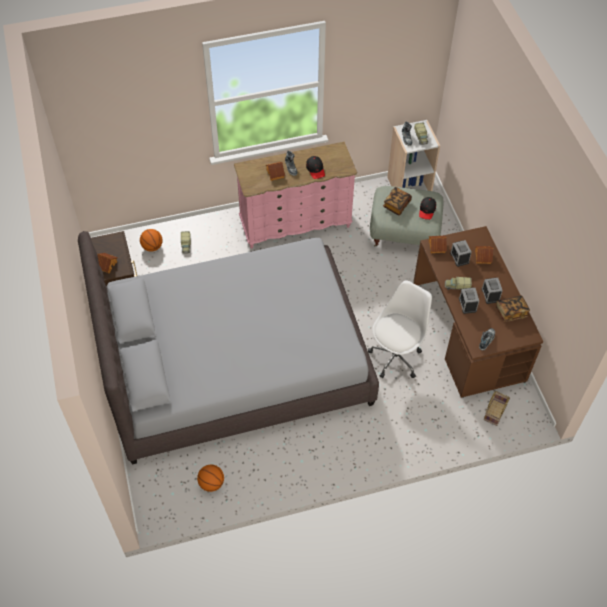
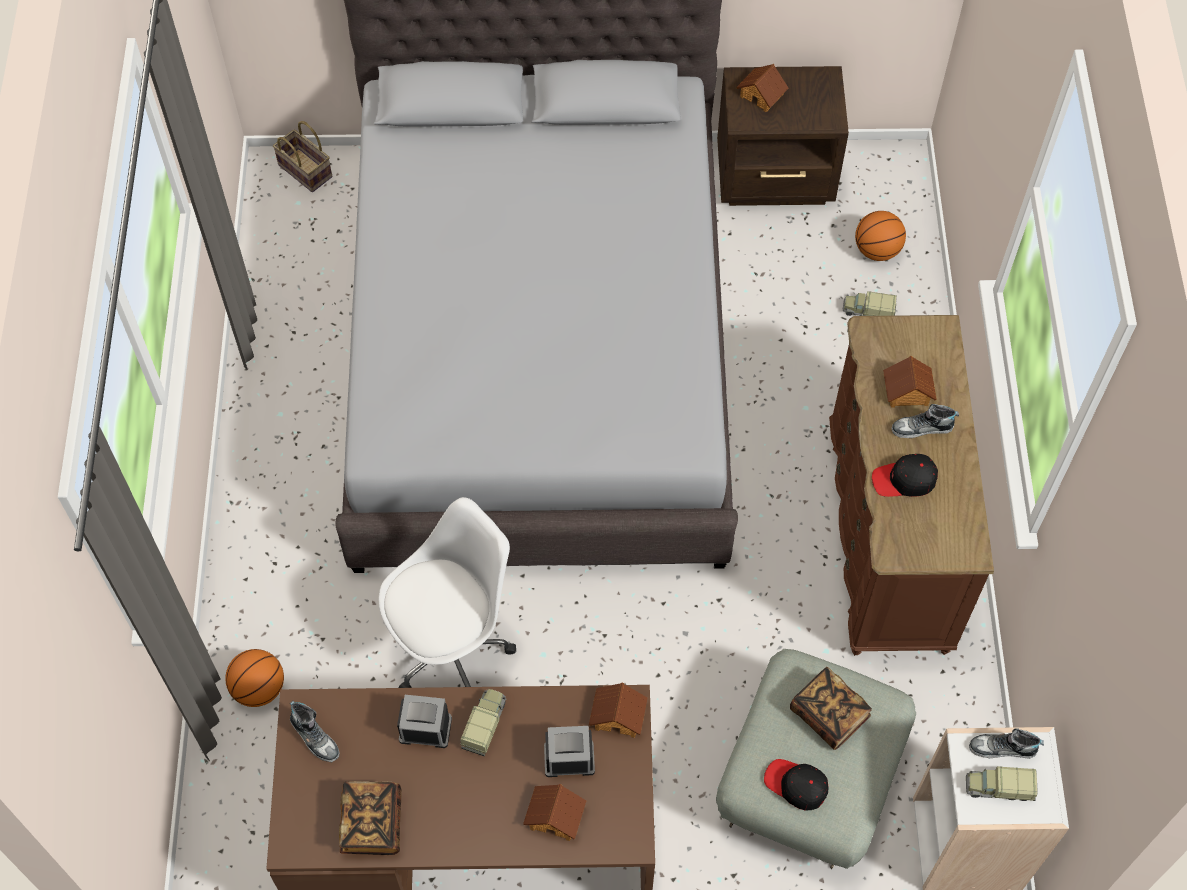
camera: 105 degrees right, 5 degrees up
(211, 483) = (293, 262): basketball -> basketball (259, 688)
(296, 224) = (887, 540): pink dresser -> brown dresser
(396, 357) = (454, 652): white office chair -> white office chair turned 90 degrees counterclockwise
(490, 295) = (436, 793): alarm clock -> none
(494, 411) = (248, 818): basket -> basket (307, 171)

